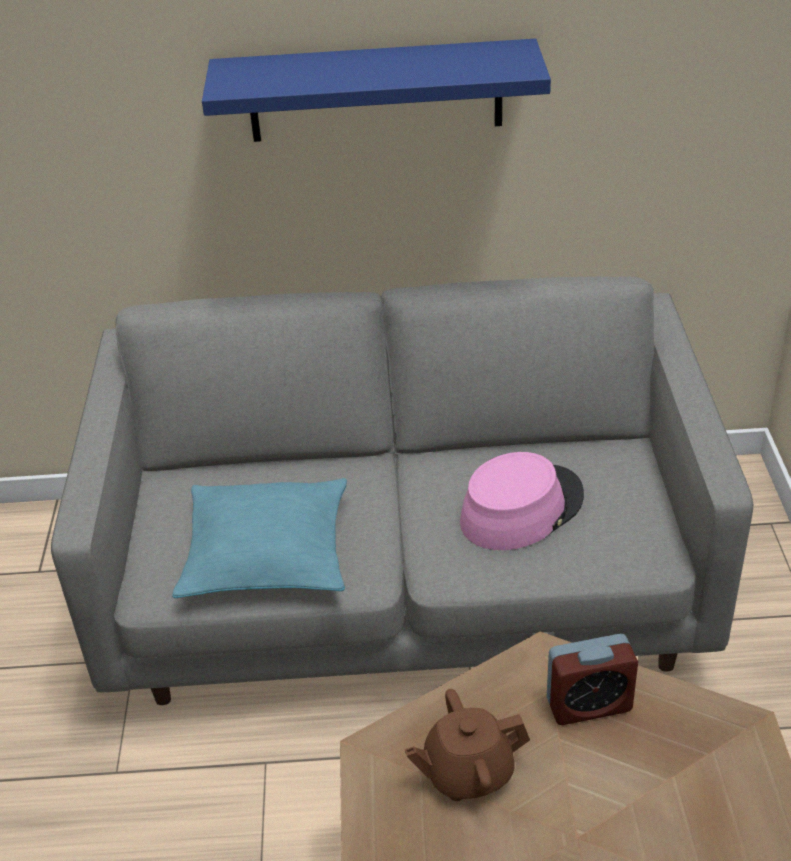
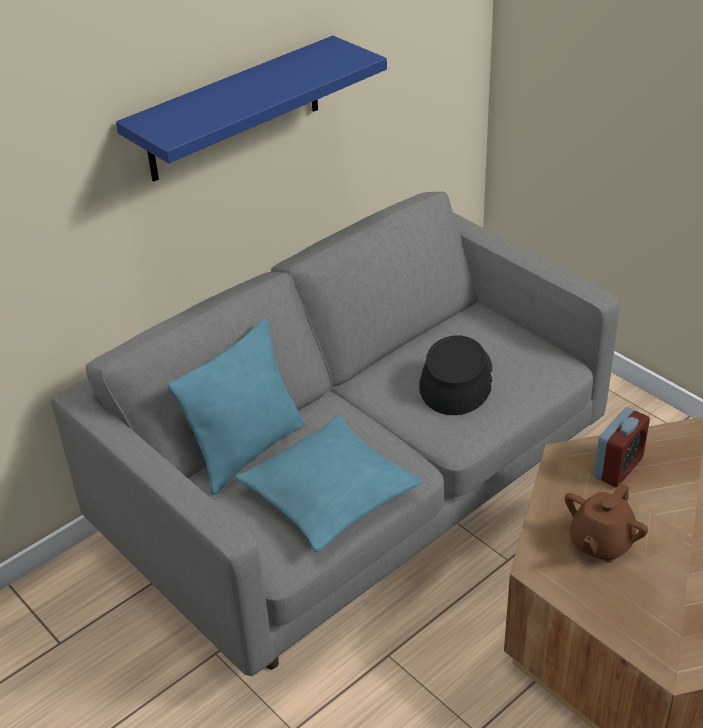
camera: 40 degrees left, 0 degrees up
(248, 471) = (247, 451): none -> turquoise pillow
(521, 508) = (456, 380): pink hat -> black hat

